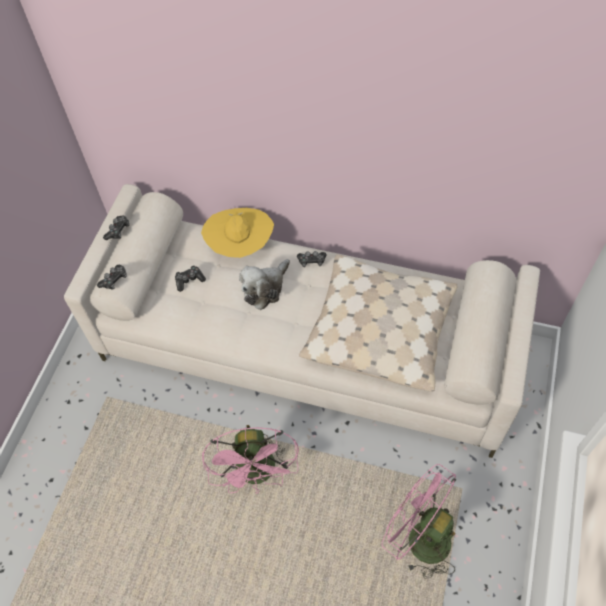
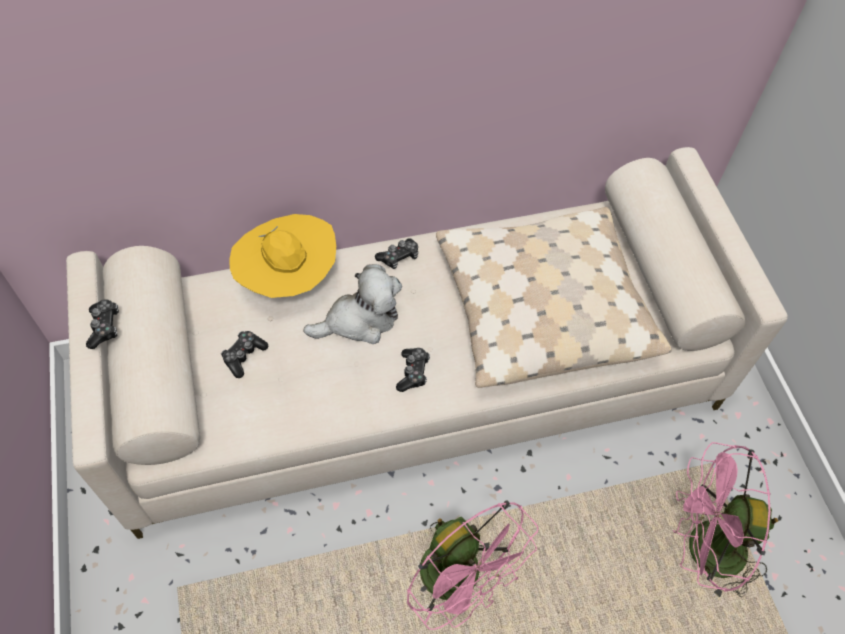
camera: 35 degrees left, 0 degrees up
(114, 280) = (146, 402): game controller -> game controller (413, 372)
(265, 288) = (359, 320): plush toy -> plush toy turned 120 degrees counterclockwise

